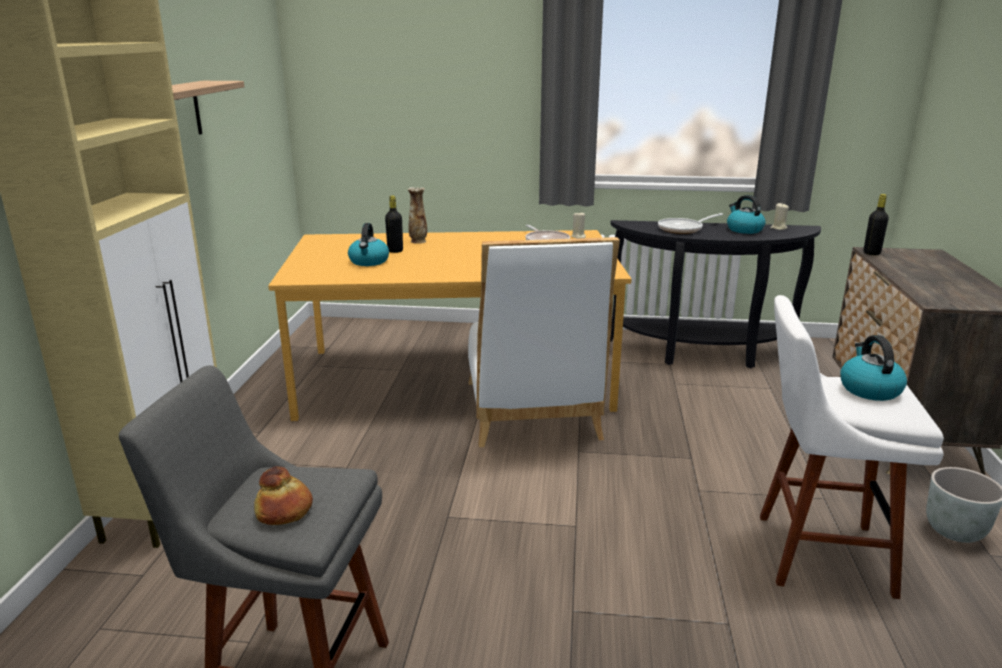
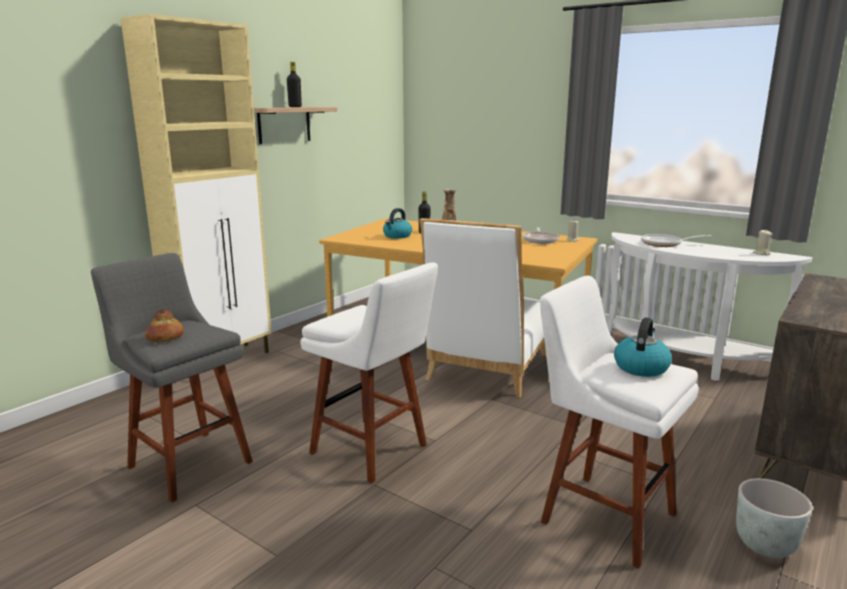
camera: 30 degrees right, 5 degrees down
(523, 566) = (373, 451): none -> white stool
(704, 353) = (682, 361): black console table -> white console table
(744, 229) = (723, 250): kettle -> none
(871, 253) = (816, 279): black bottle -> black bottle (295, 107)

